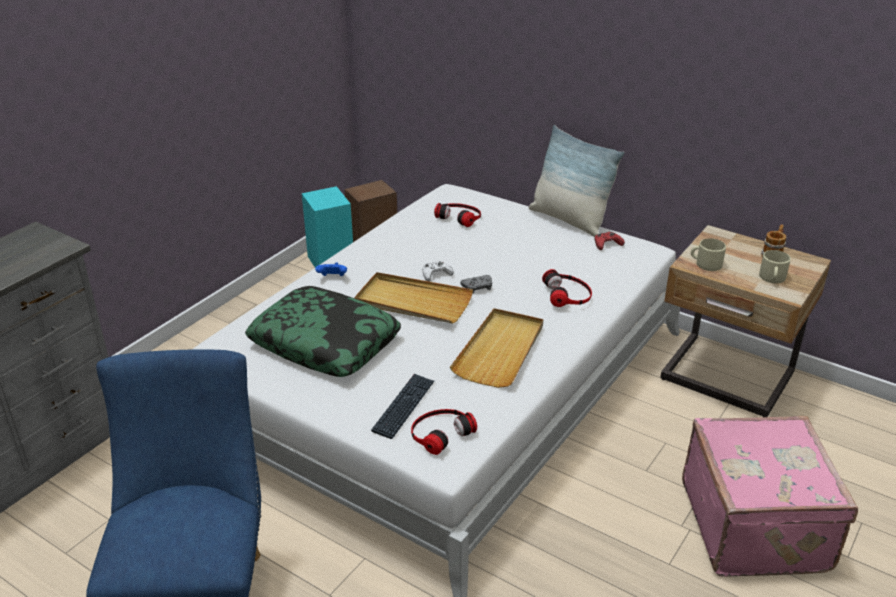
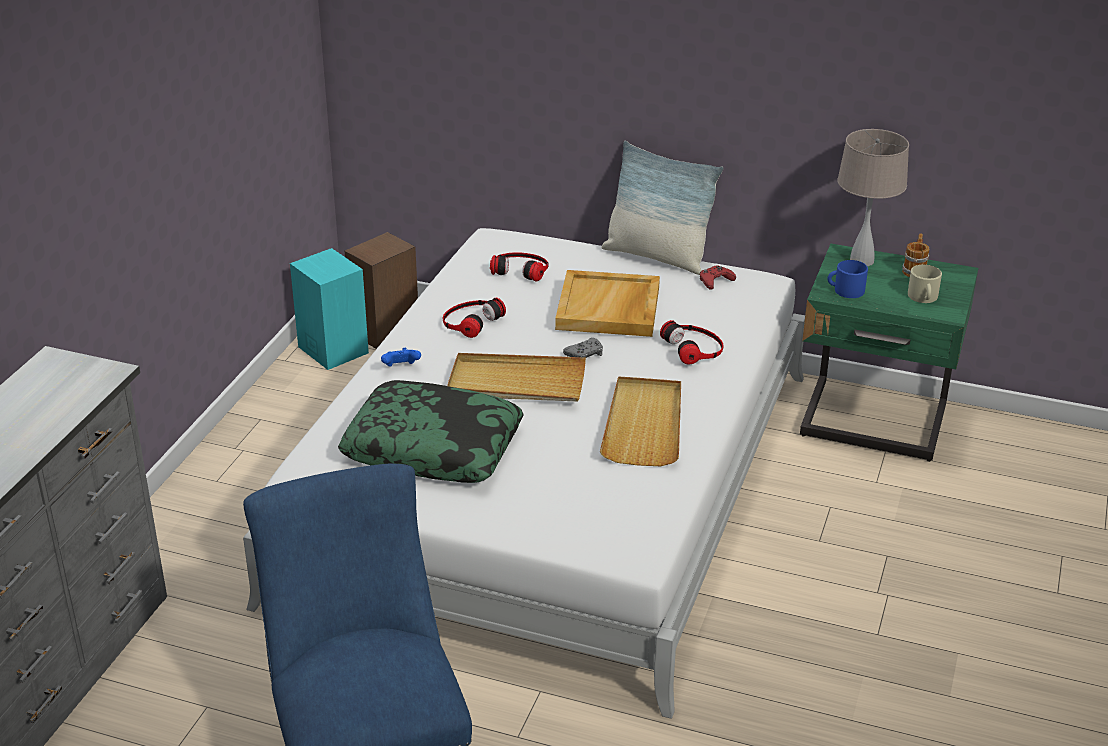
camera: 15 degrees left, 0 degrees up
(404, 406) = (563, 504): keyboard -> none
(436, 274) = (527, 345): white game controller -> none
(440, 432) = (618, 525): headphones -> headphones (470, 321)
(512, 254) = (609, 308): none -> beige tray
(705, 263) = (845, 290): beige mug -> blue mug
(726, 379) = (874, 424): beige nightstand -> green nightstand
(728, 241) = (861, 260): none -> beige table lamp
(756, 526) = (956, 578): pink suitcase -> none

